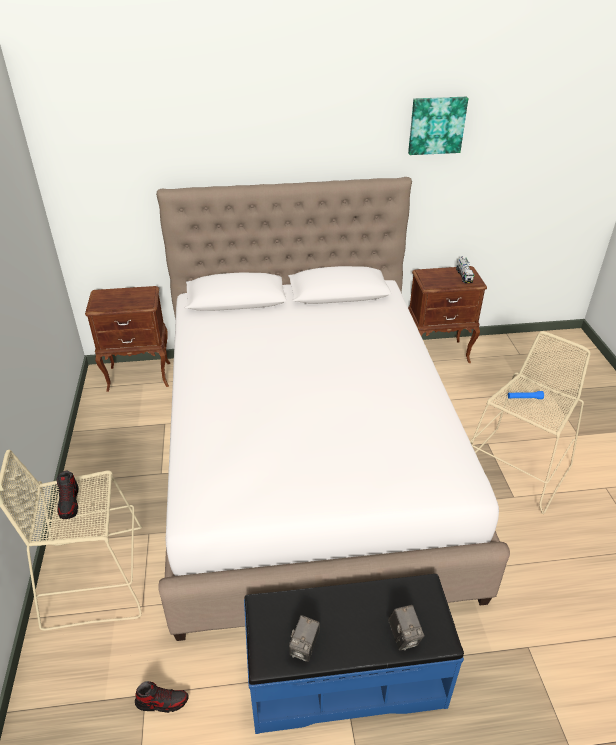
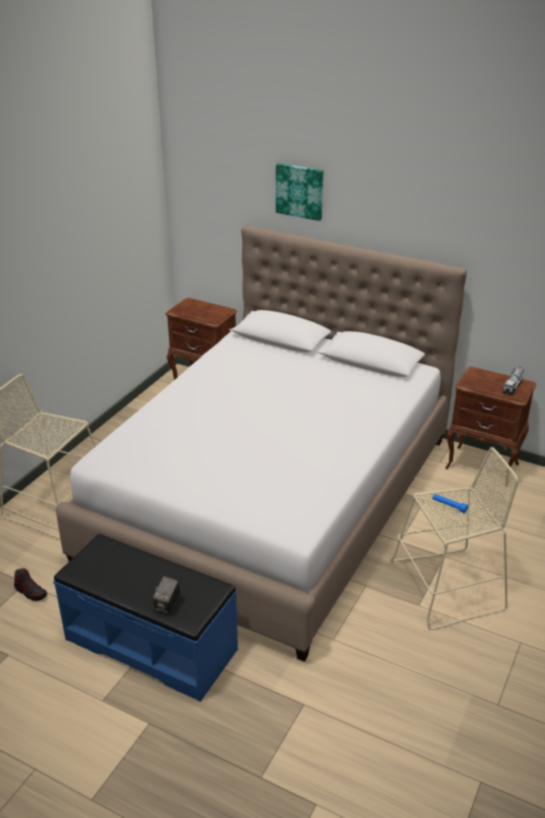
camera: 35 degrees right, 5 degrees down
(69, 502) = (46, 429): shoe -> none
(304, 647) = (101, 577): camera -> none
(436, 125) = (502, 224): picture -> picture (300, 191)

